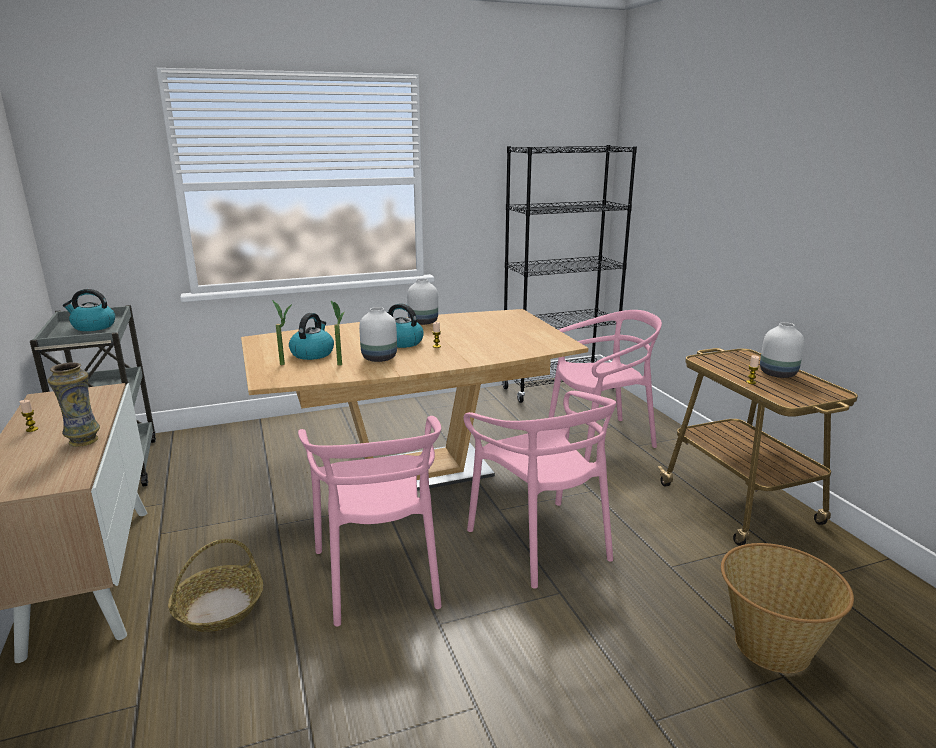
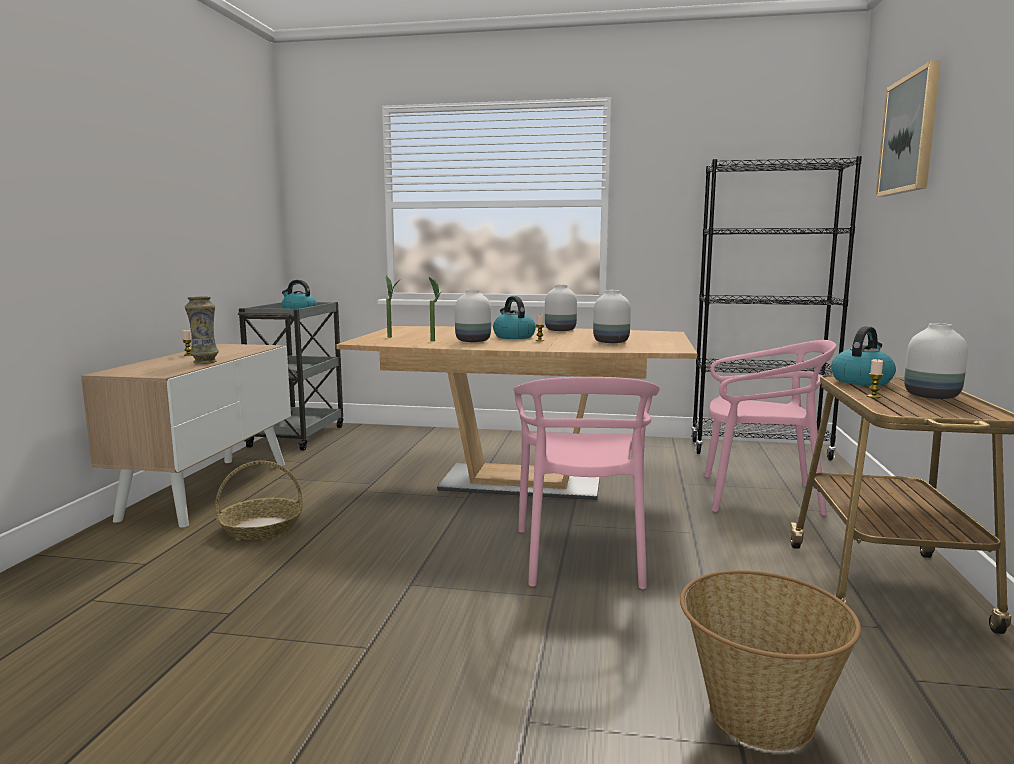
camera: 30 degrees right, 10 degrees down
(312, 353) = (425, 335): kettle -> kettle (861, 381)
(380, 575) = (402, 541): pink chair -> none
(499, 339) = (610, 342): none -> white vase
(690, 141) = (909, 134): none -> picture

